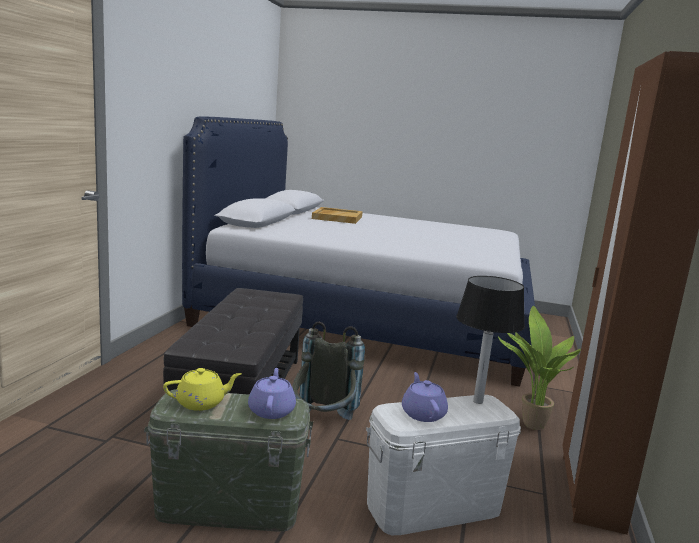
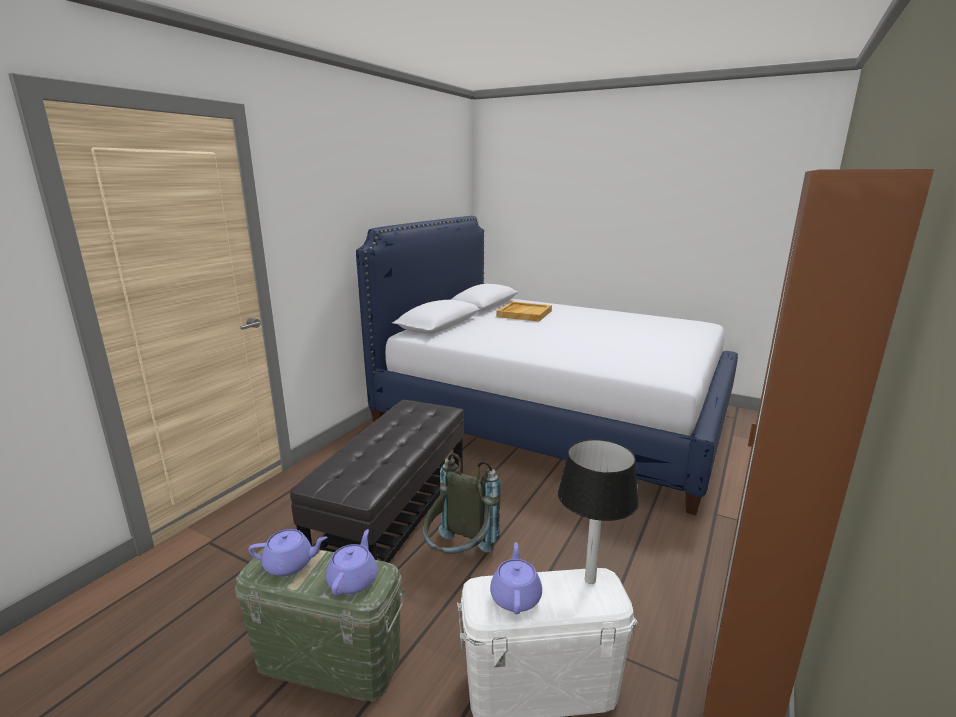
camera: 15 degrees right, 5 degrees up
(201, 403) = (290, 564): yellow teapot -> purple teapot
(529, 425) = (691, 573): potted plant -> none

